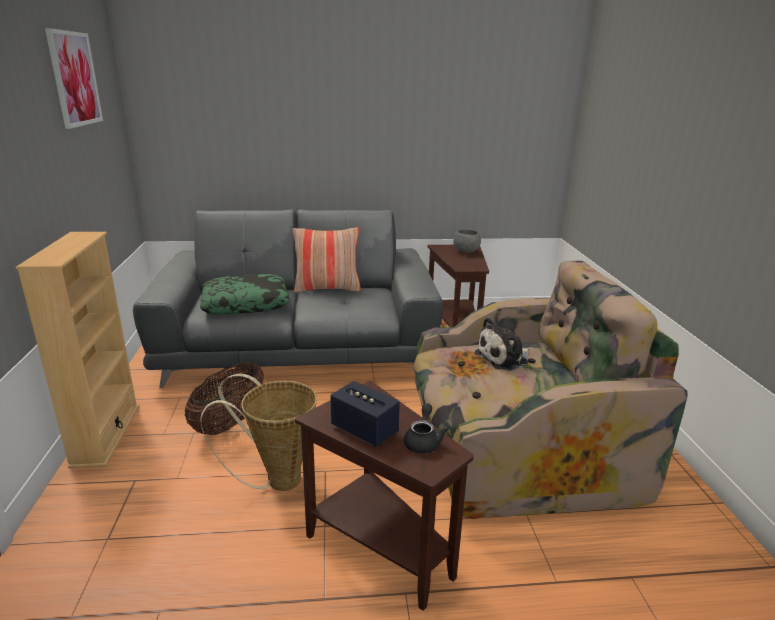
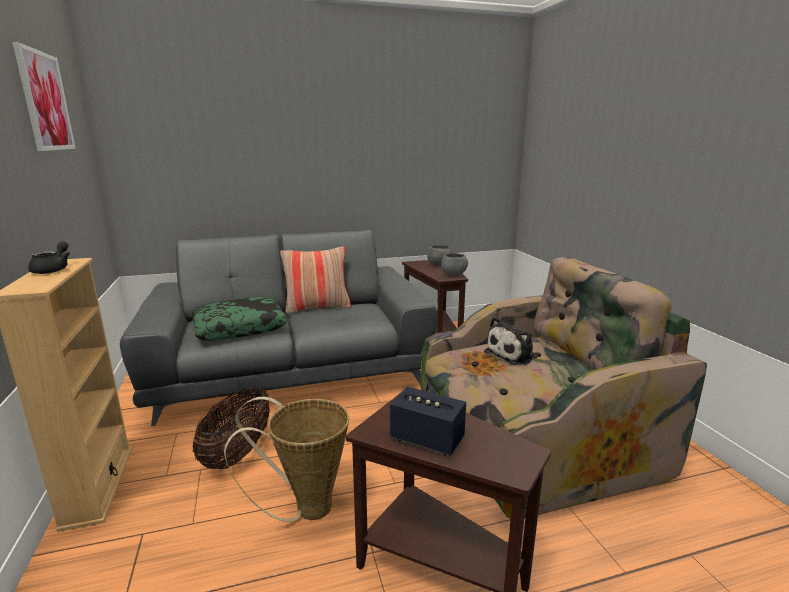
camera: 10 degrees left, 5 degrees down
(423, 441) = (493, 442): black teapot -> black teapot (53, 269)
(476, 265) = (454, 275): none -> grey bowl

